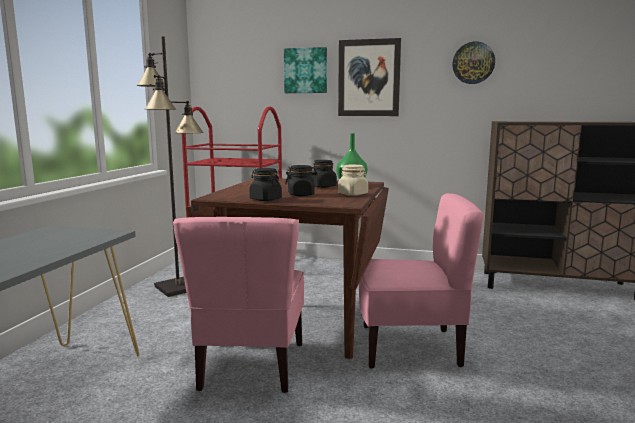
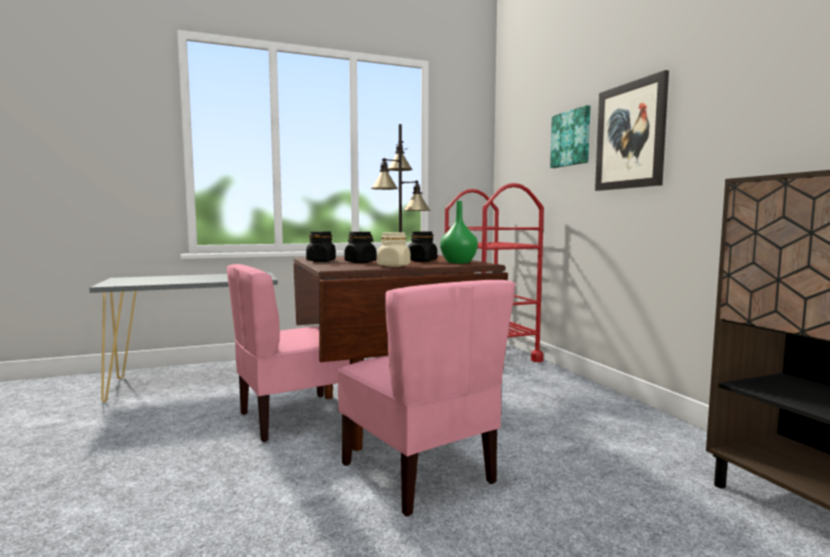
camera: 55 degrees right, 5 degrees down
(473, 63) = (774, 81): wall clock -> none

